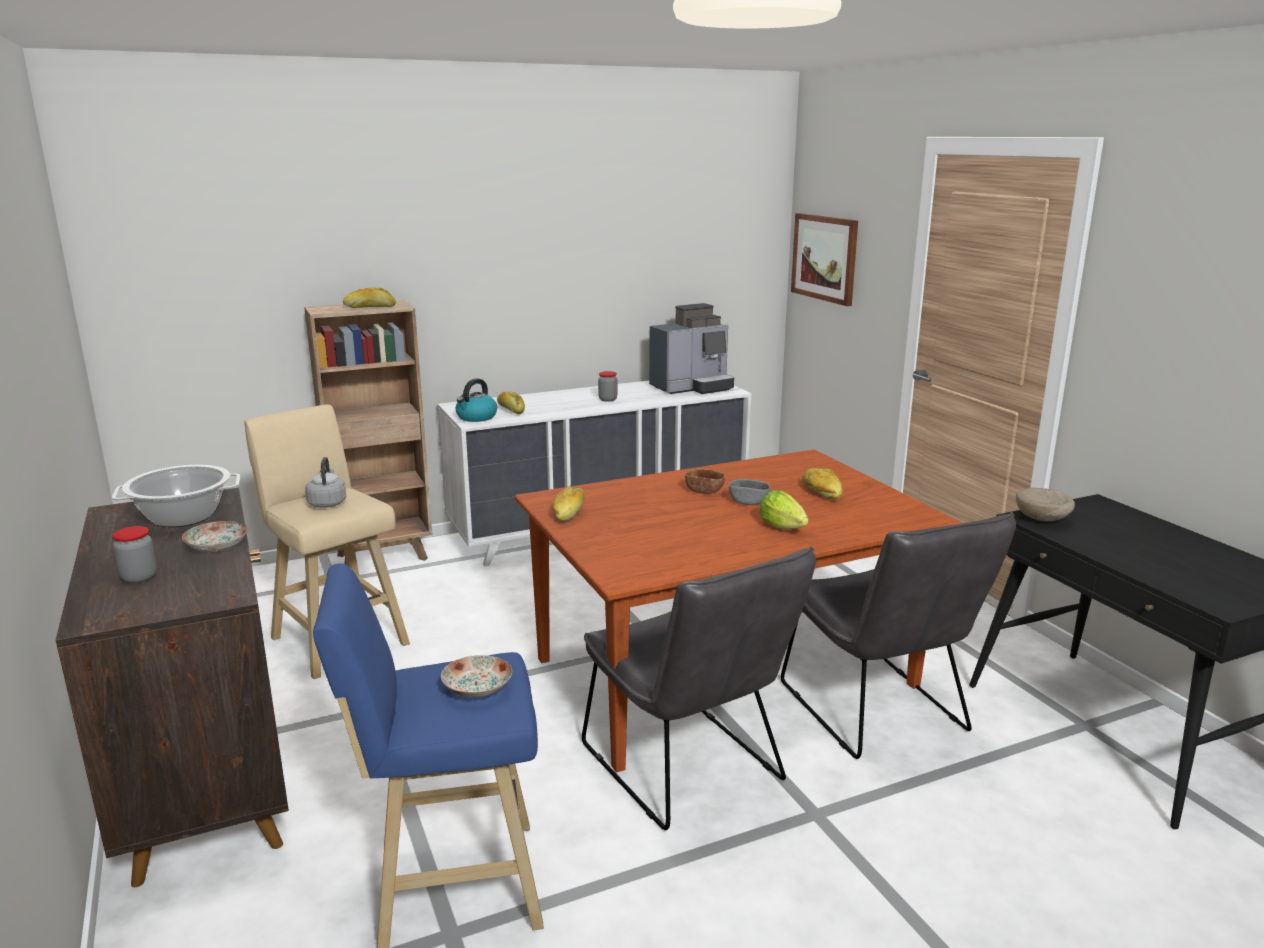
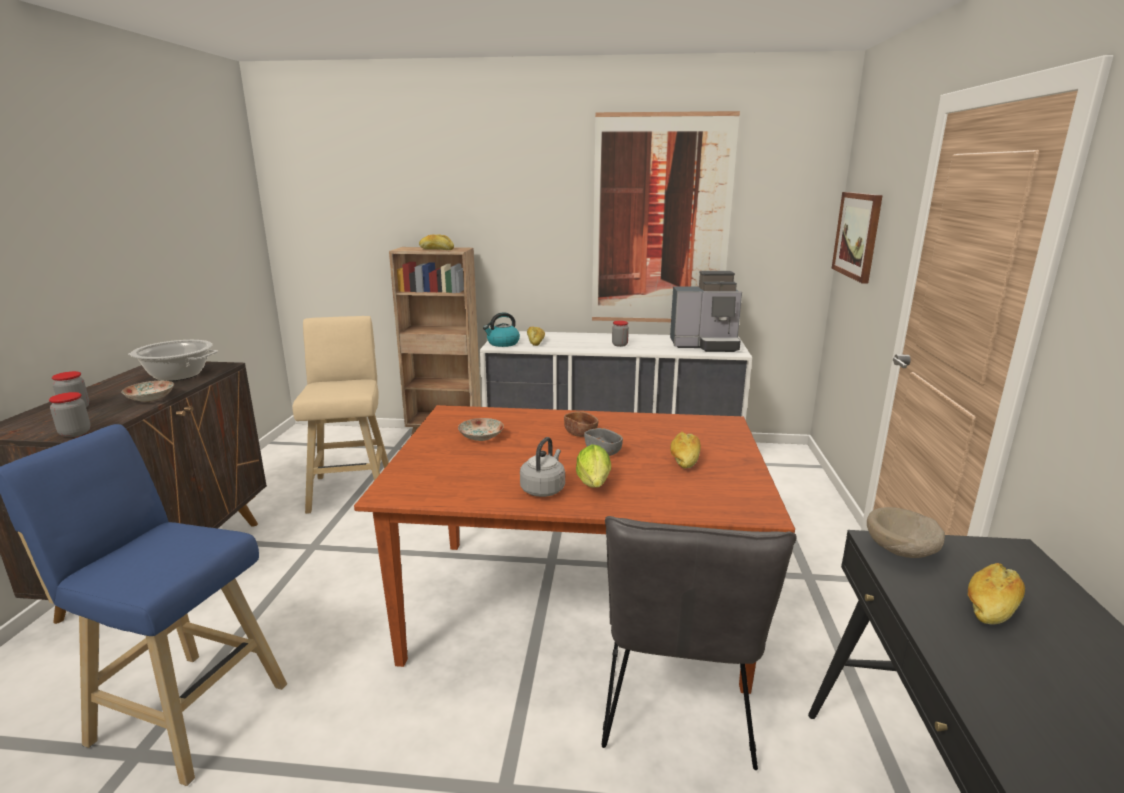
camera: 30 degrees right, 0 degrees up
(219, 598) = (75, 433): none -> jar
(327, 503) = (334, 387): grey kettle -> grey kettle (543, 489)
(476, 689) = (164, 556): plate -> plate (480, 437)
(569, 513) = (446, 428): bread -> bread (991, 605)
(621, 254) = (661, 222): none -> picture
(689, 770) = (449, 689): grey chair -> none

